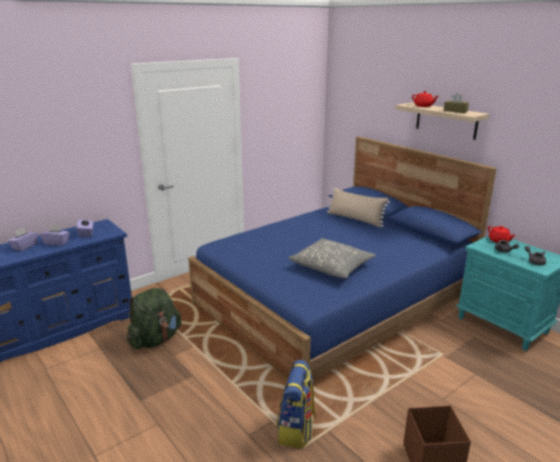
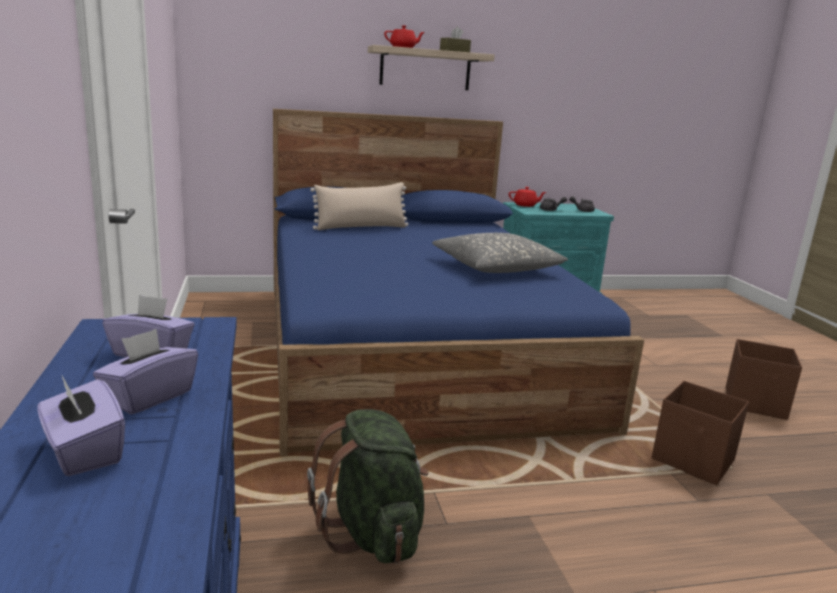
camera: 65 degrees left, 5 degrees down
(296, 430) = (693, 461): backpack -> brown storage box

